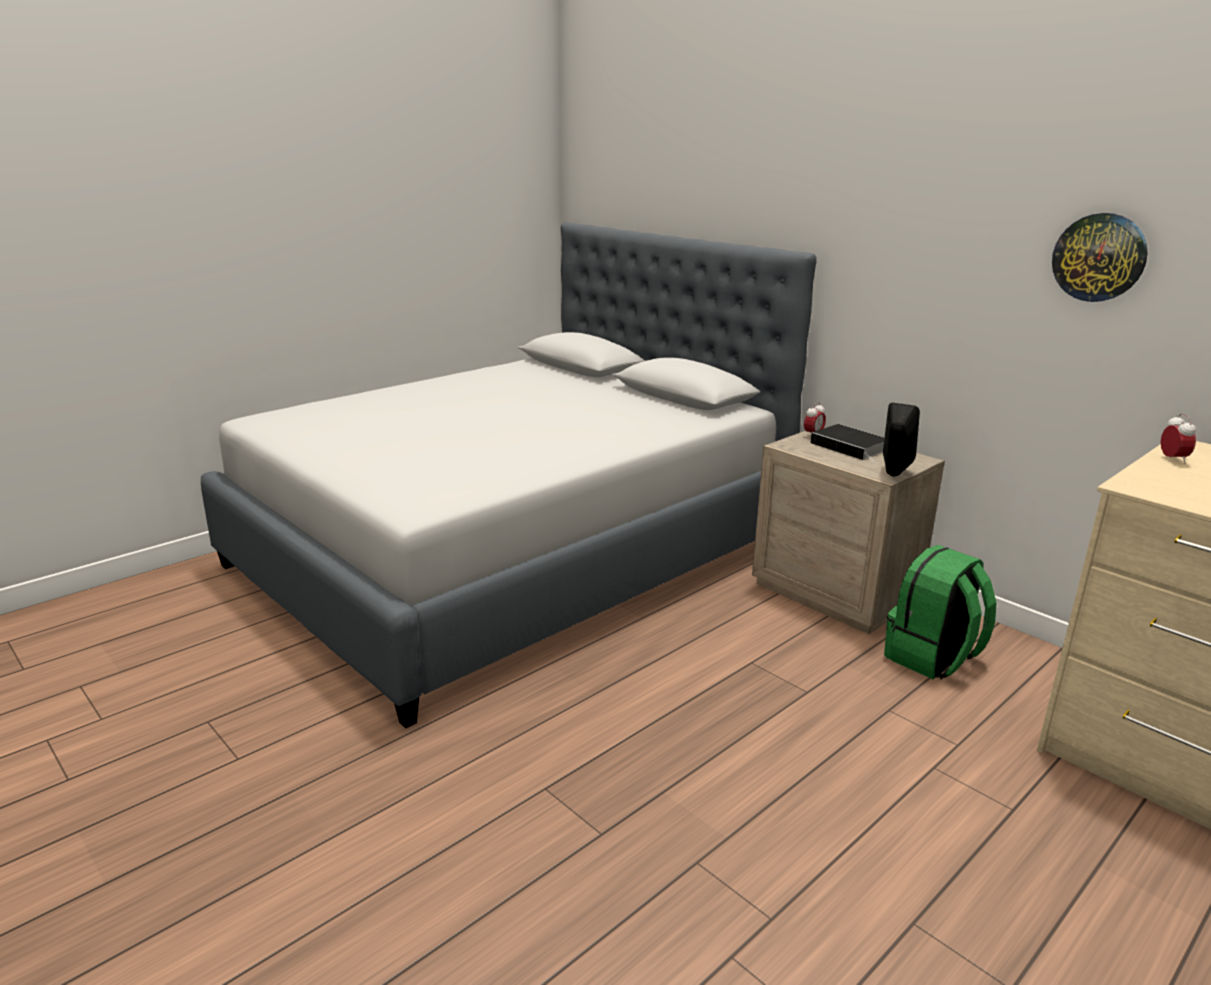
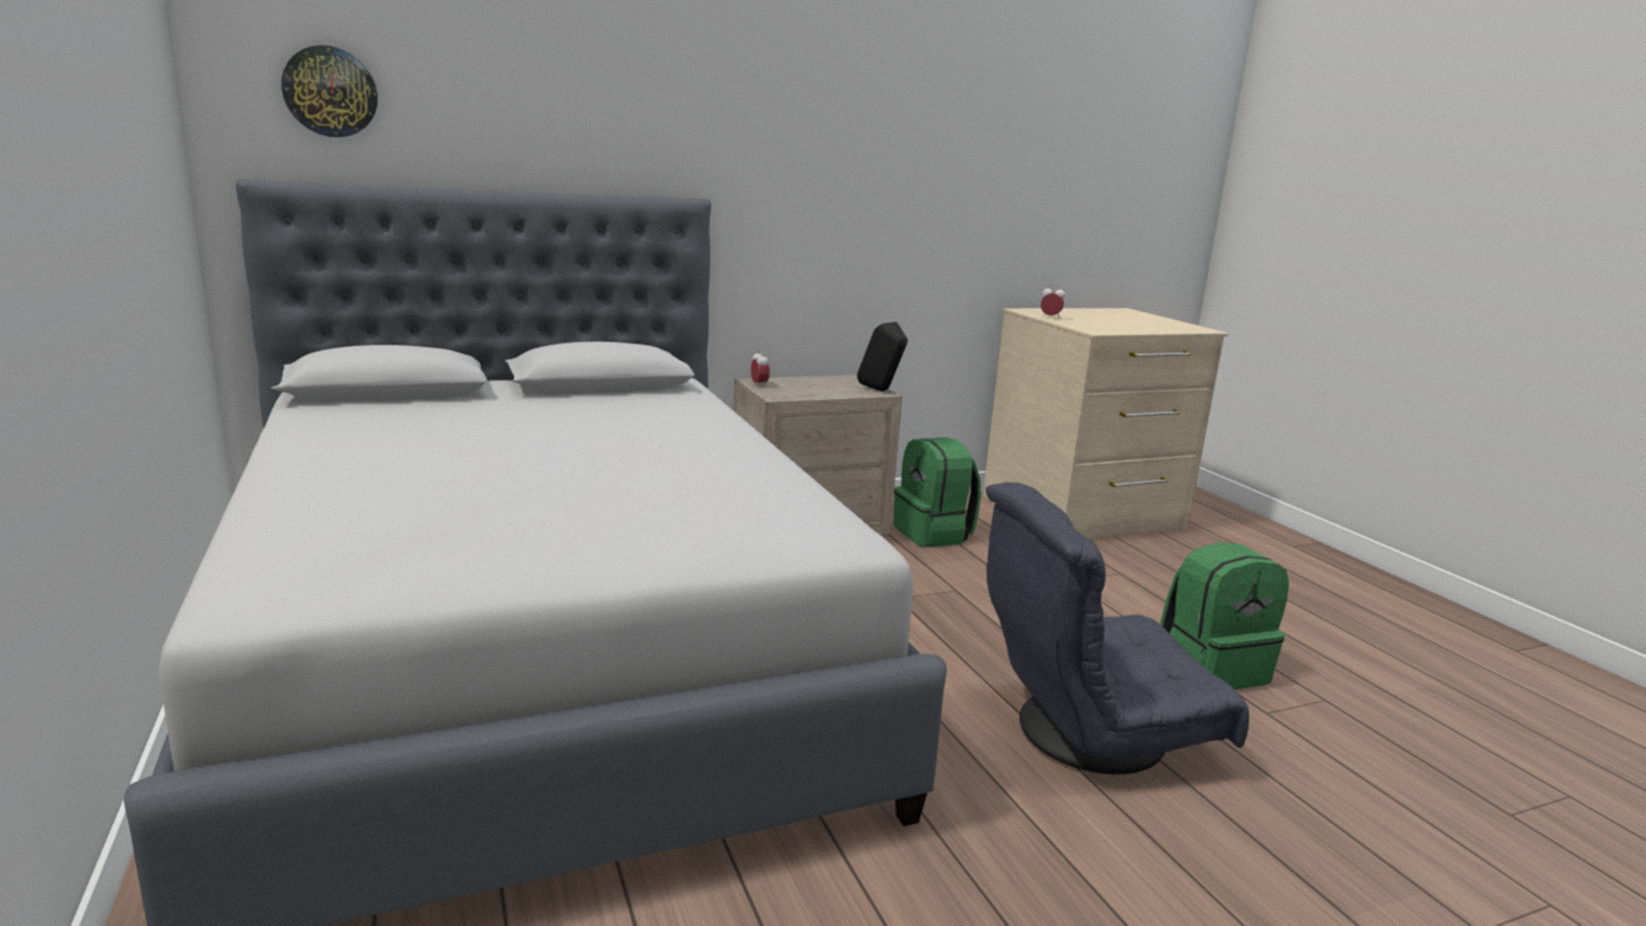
camera: 70 degrees left, 5 degrees down
(586, 806) = (1088, 732): none -> grey armchair
(808, 903) = (1211, 668): none -> green backpack
(851, 447) = (804, 384): book -> none
(1099, 257) = (941, 186): wall clock -> wall clock (330, 92)

